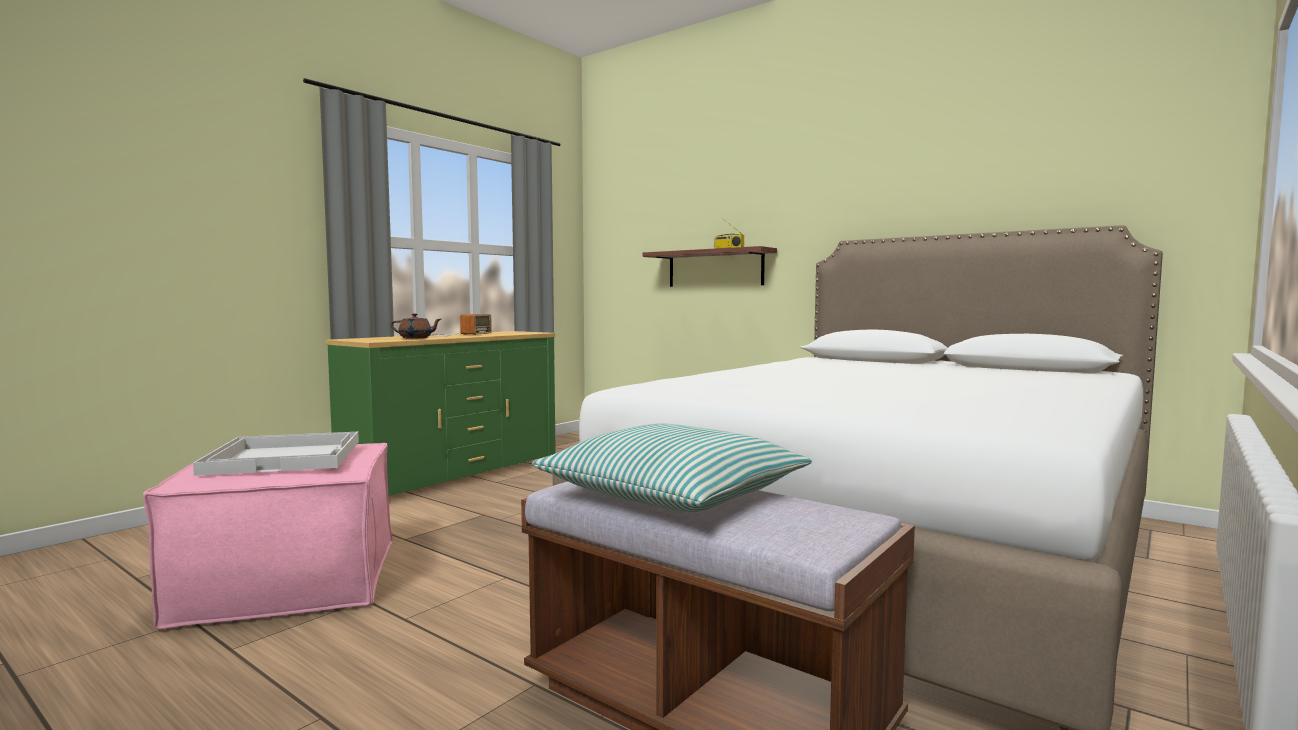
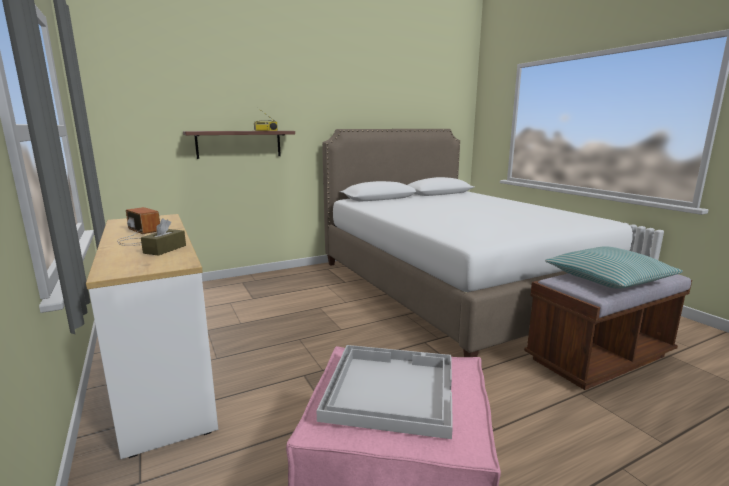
camera: 65 degrees left, 10 degrees up
(416, 338) = (165, 249): brown teapot -> brown tissue box
(454, 475) = (163, 375): green dresser -> white dresser

